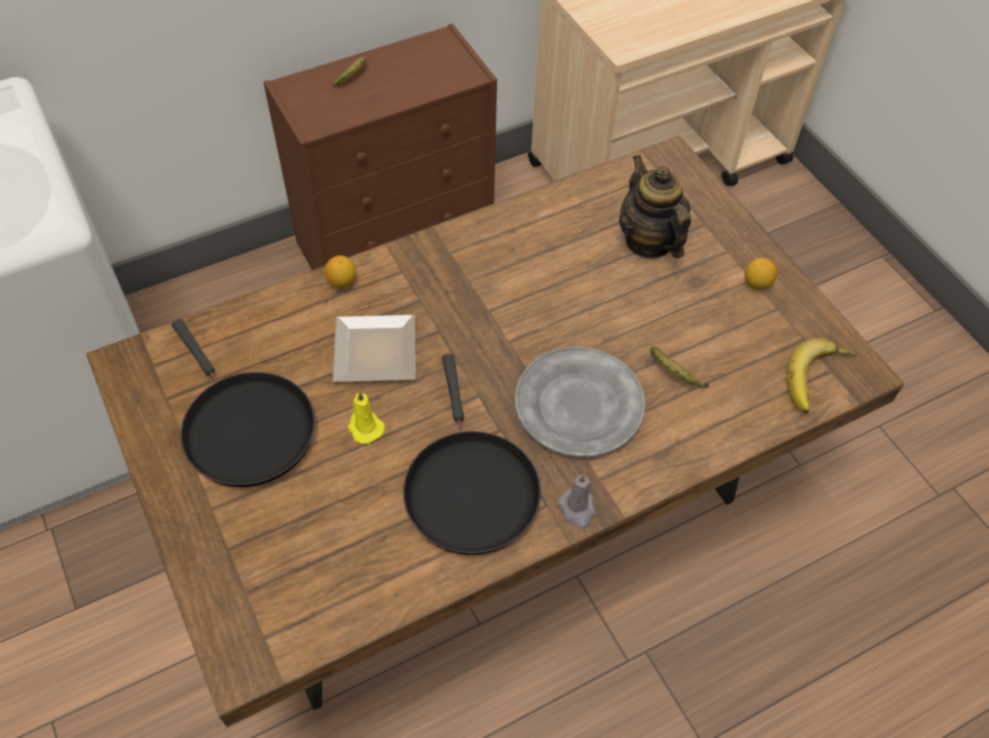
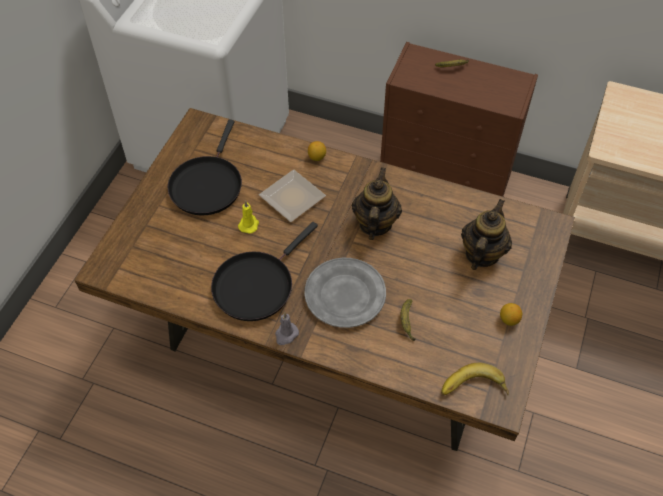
camera: 50 degrees right, 0 degrees up
(506, 301) = (375, 224): none -> teapot

